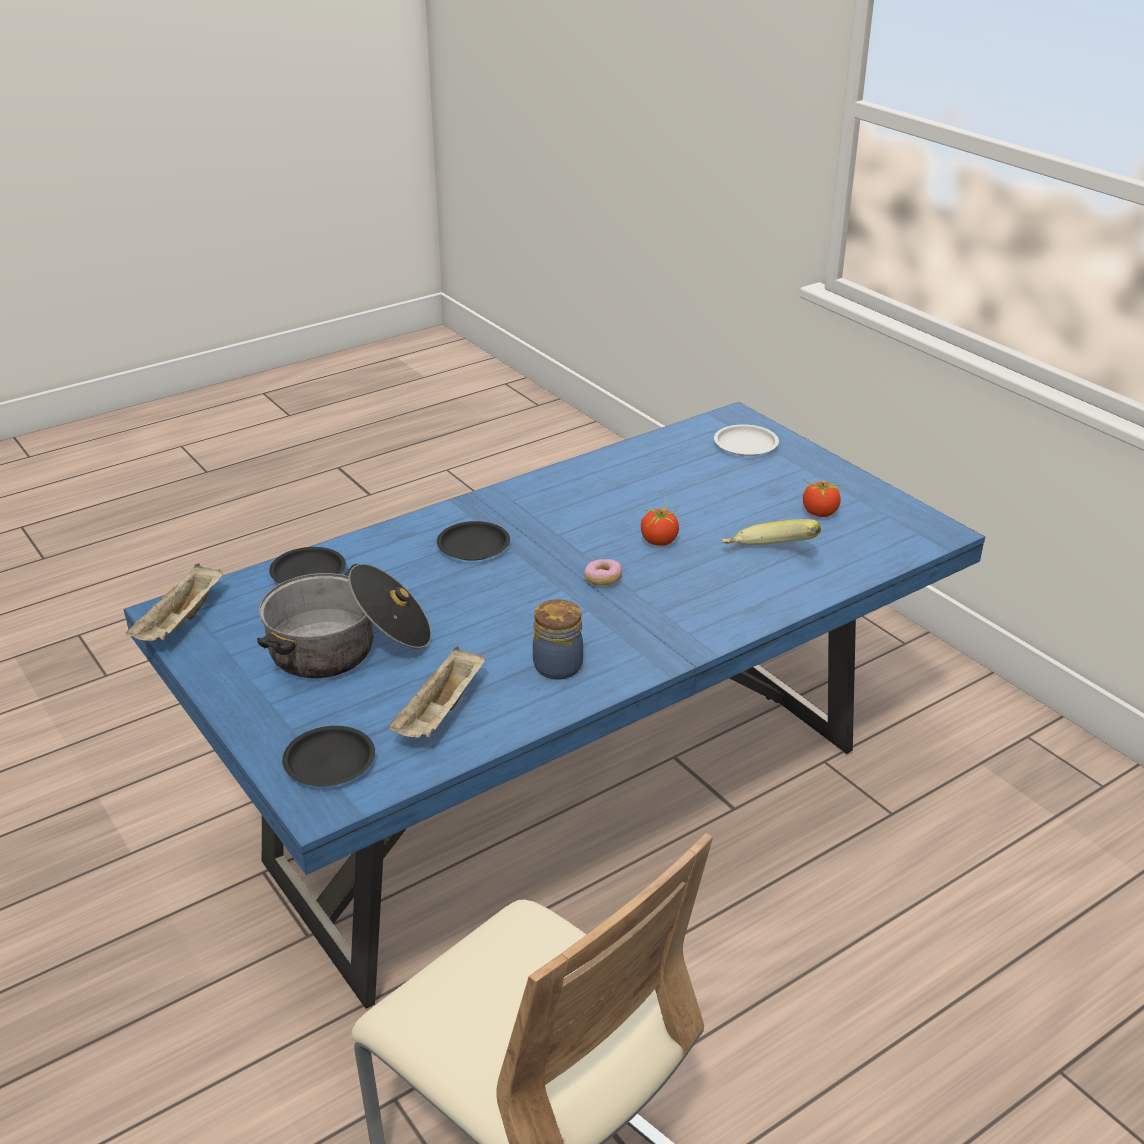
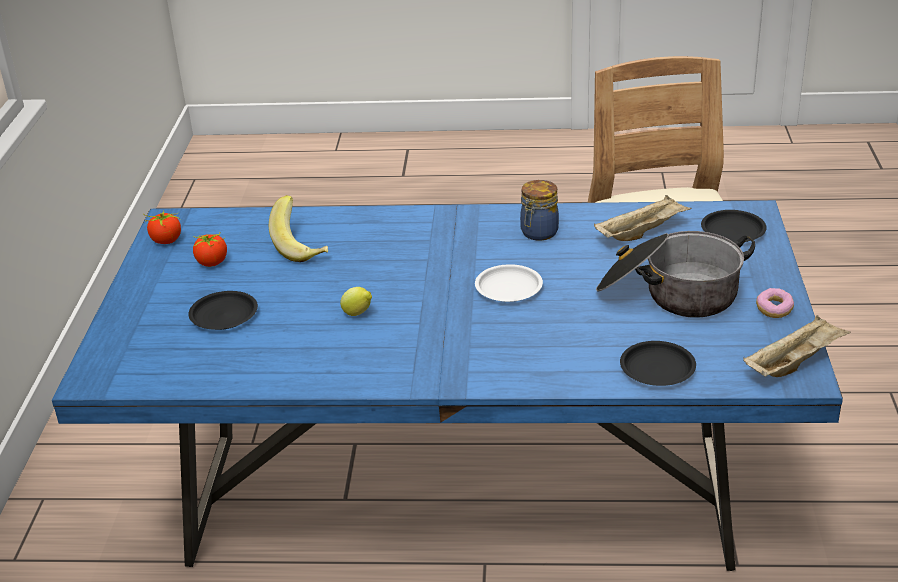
camera: 140 degrees left, 0 degrees up
(474, 546) = (497, 339): black plate -> black plate (223, 315)
(603, 579) = (436, 274): donut -> donut (774, 310)
(620, 522) = (358, 314): none -> lemon
(659, 541) = (355, 286): tomato -> tomato (166, 241)
(745, 445) = (144, 344): white plate -> white plate (509, 288)

